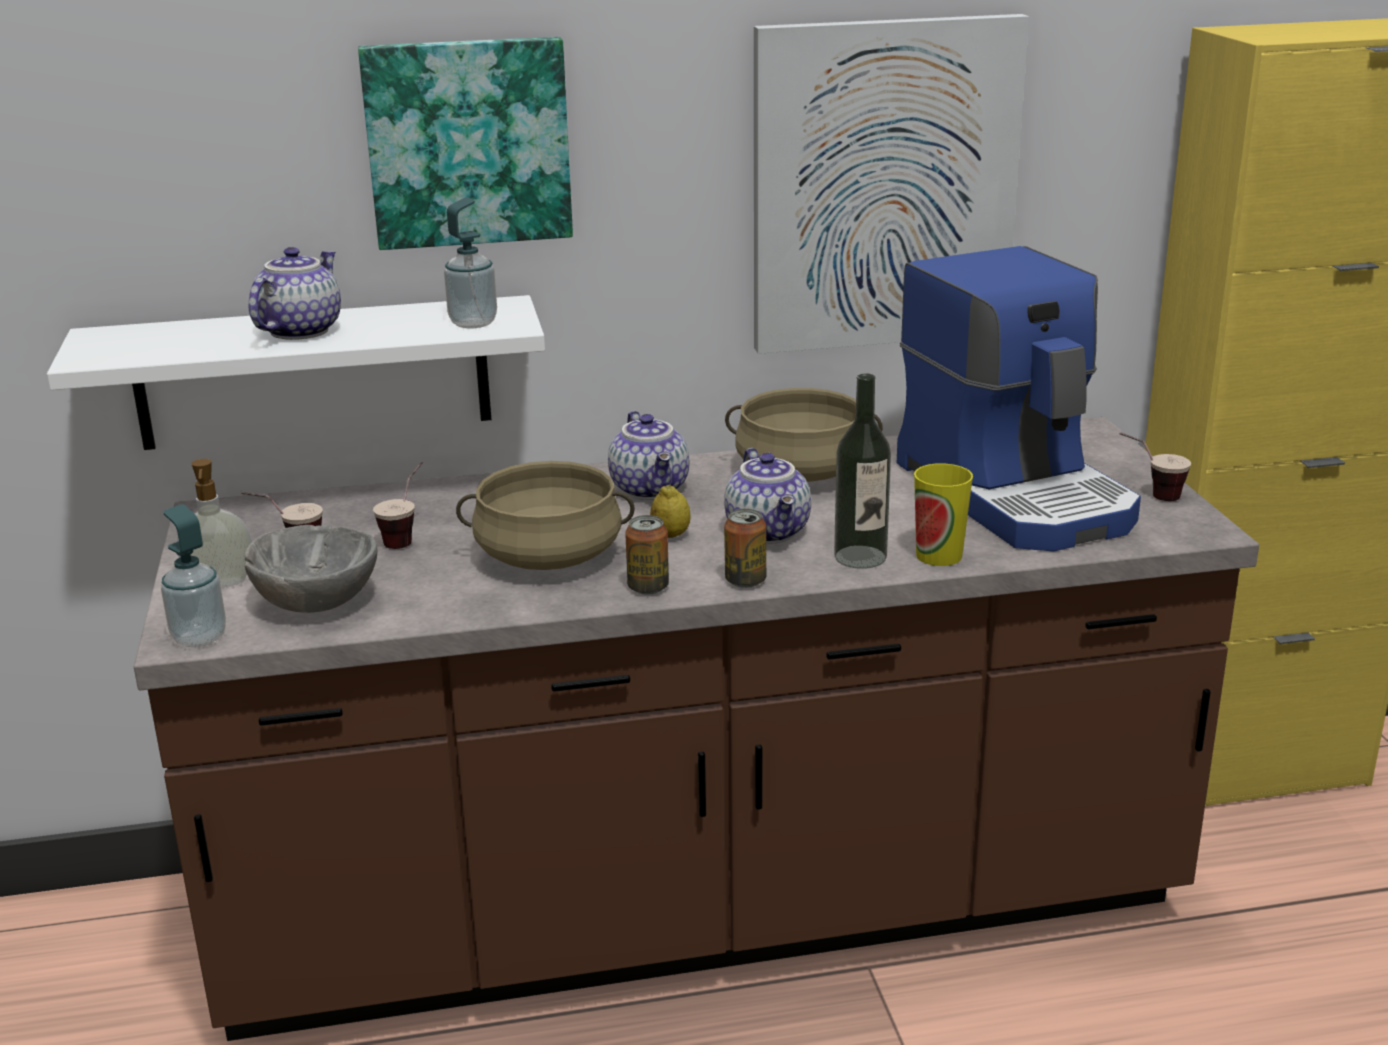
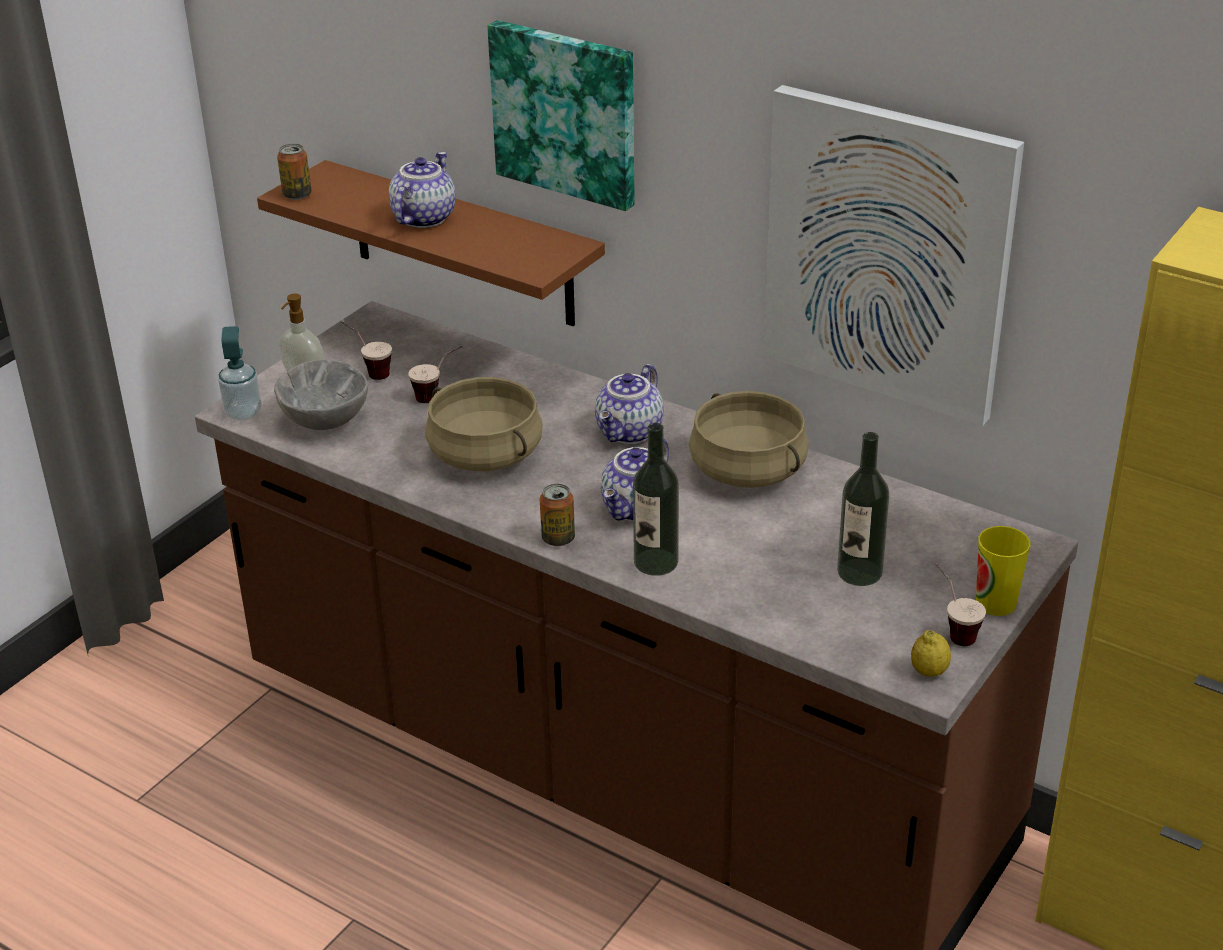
camera: 45 degrees right, 10 degrees up
(299, 330) = (423, 218): teapot -> teapot turned 45 degrees counterclockwise
(313, 373) = (462, 244): white shelf -> brown shelf
(473, 323) = (522, 256): soap dispenser -> none
(648, 587) = (498, 511): can -> can (297, 195)
(671, 535) = (577, 477): lemon -> lemon (929, 672)
(939, 555) = (705, 591): cup -> cup (995, 603)
(1018, 493) = (859, 572): coffee machine -> bottle

